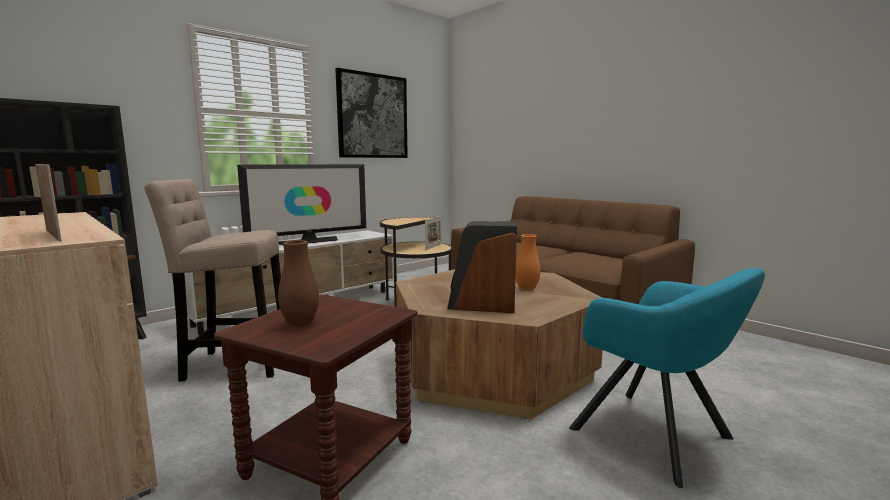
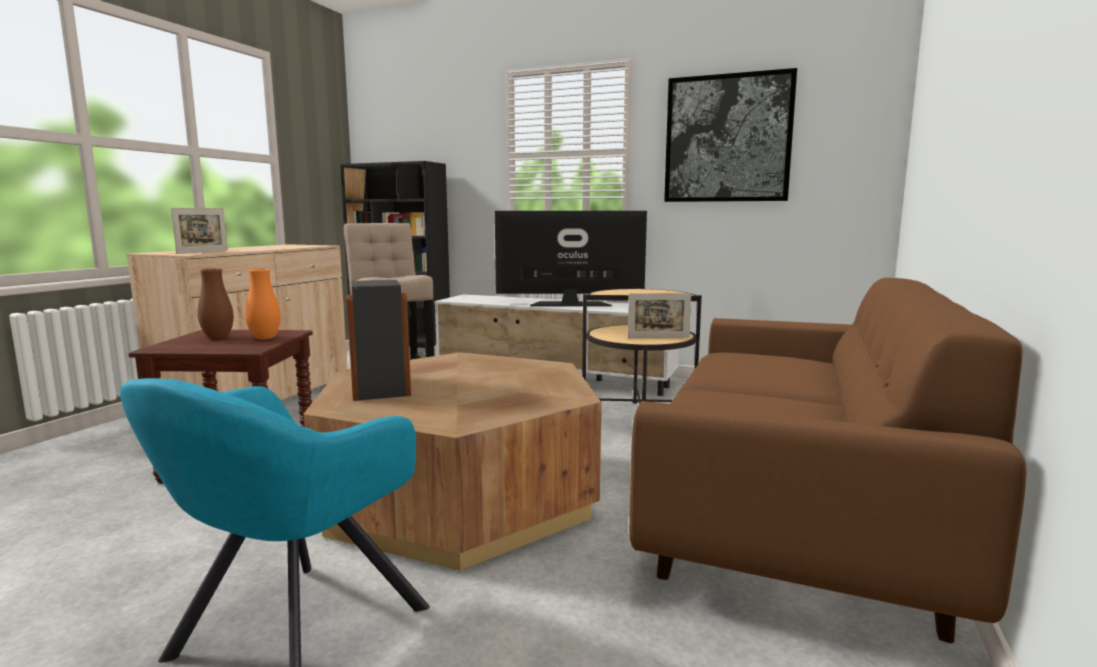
camera: 65 degrees right, 0 degrees up
(309, 241) = (570, 304): television -> television turned 150 degrees clockwise
(526, 289) = (473, 396): orange vase -> orange vase (265, 338)

